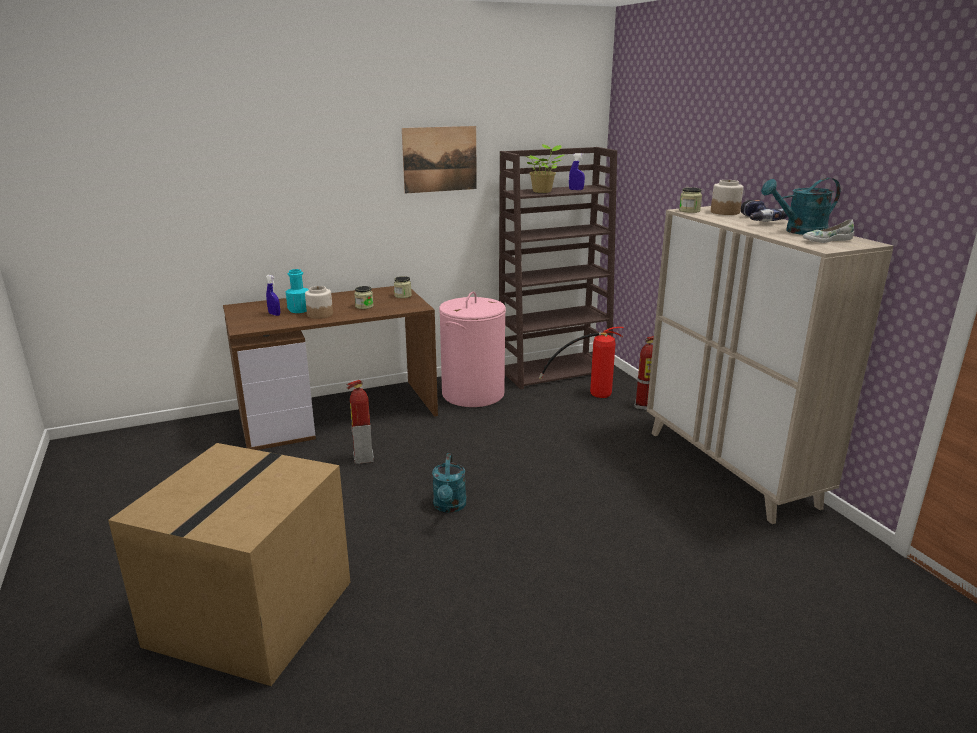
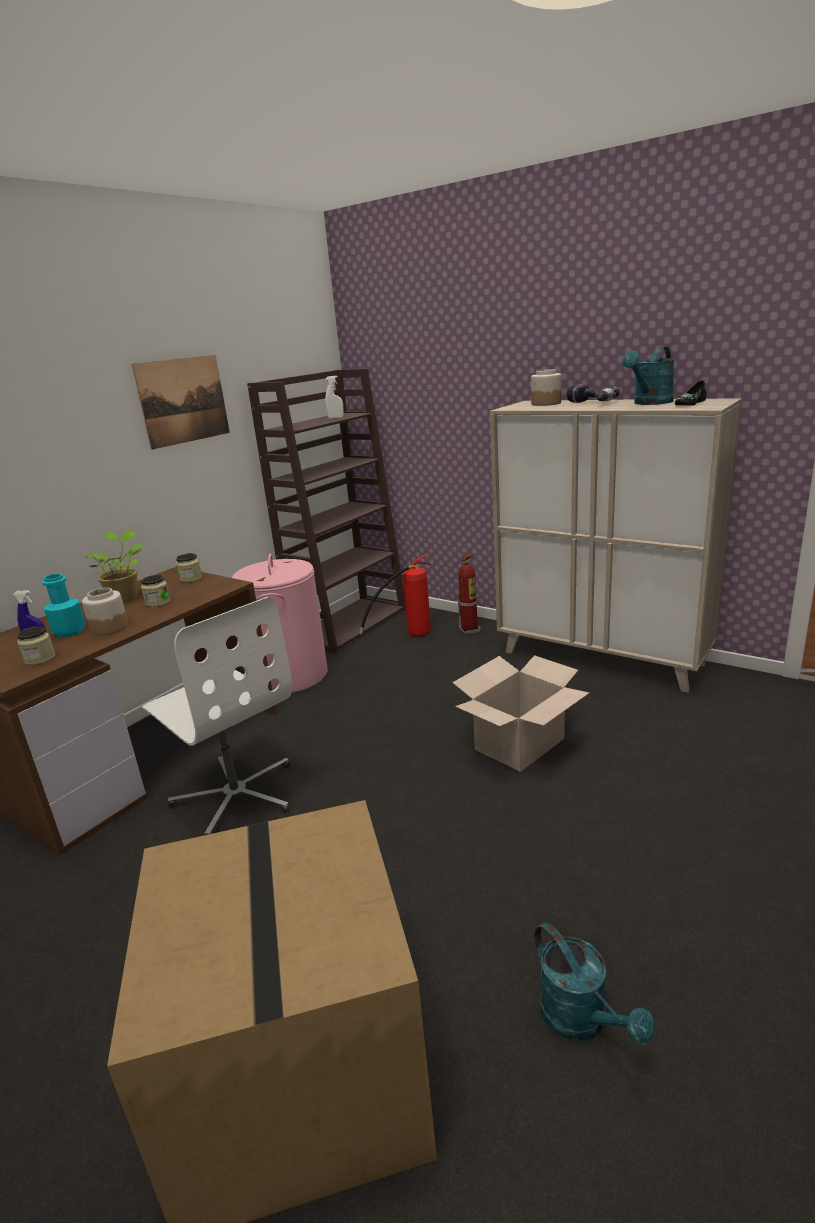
camera: 30 degrees left, 0 degrees up
(363, 458) = (236, 795): fire extinguisher -> white office chair
(449, 507) = (399, 805): turquoise watering can -> turquoise watering can (582, 1021)
(543, 191) = (305, 424): potted plant -> potted plant (125, 598)
(576, 190) = (335, 418): blue spray bottle -> white spray bottle
(578, 503) = (519, 743): none -> cardboard box
(689, 211) = (514, 408): jar -> jar (40, 659)
(826, 240) = (689, 404): white shoe -> black shoe

